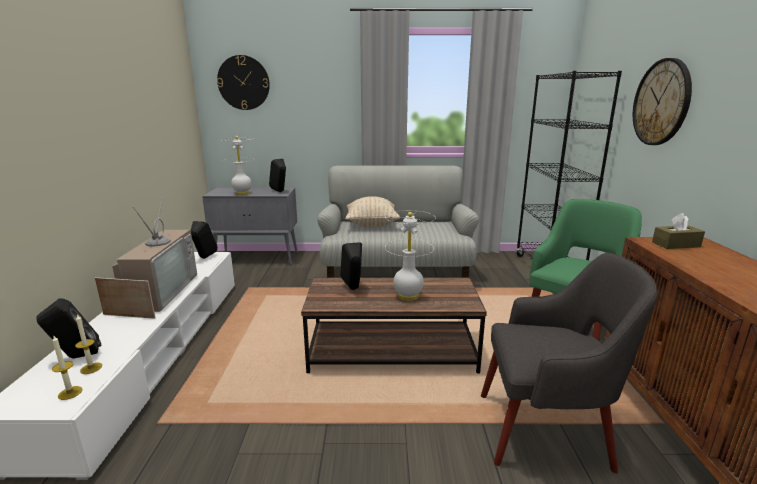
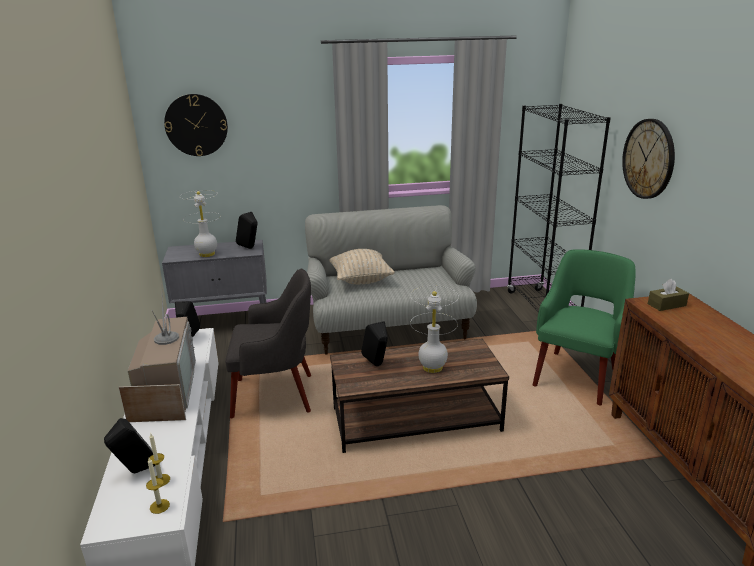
camera: 10 degrees left, 5 degrees up
(545, 430) = (569, 476): grey armchair -> grey armchair (275, 395)

